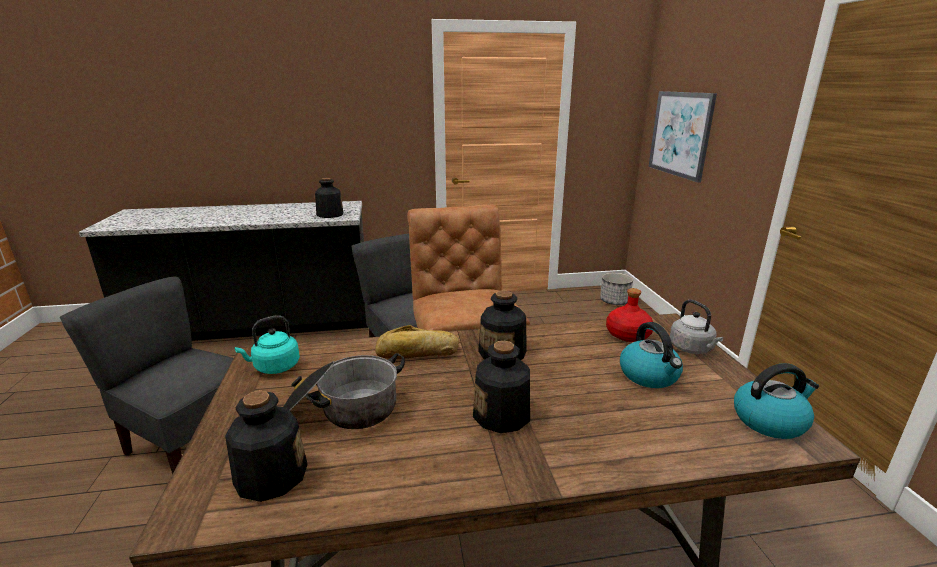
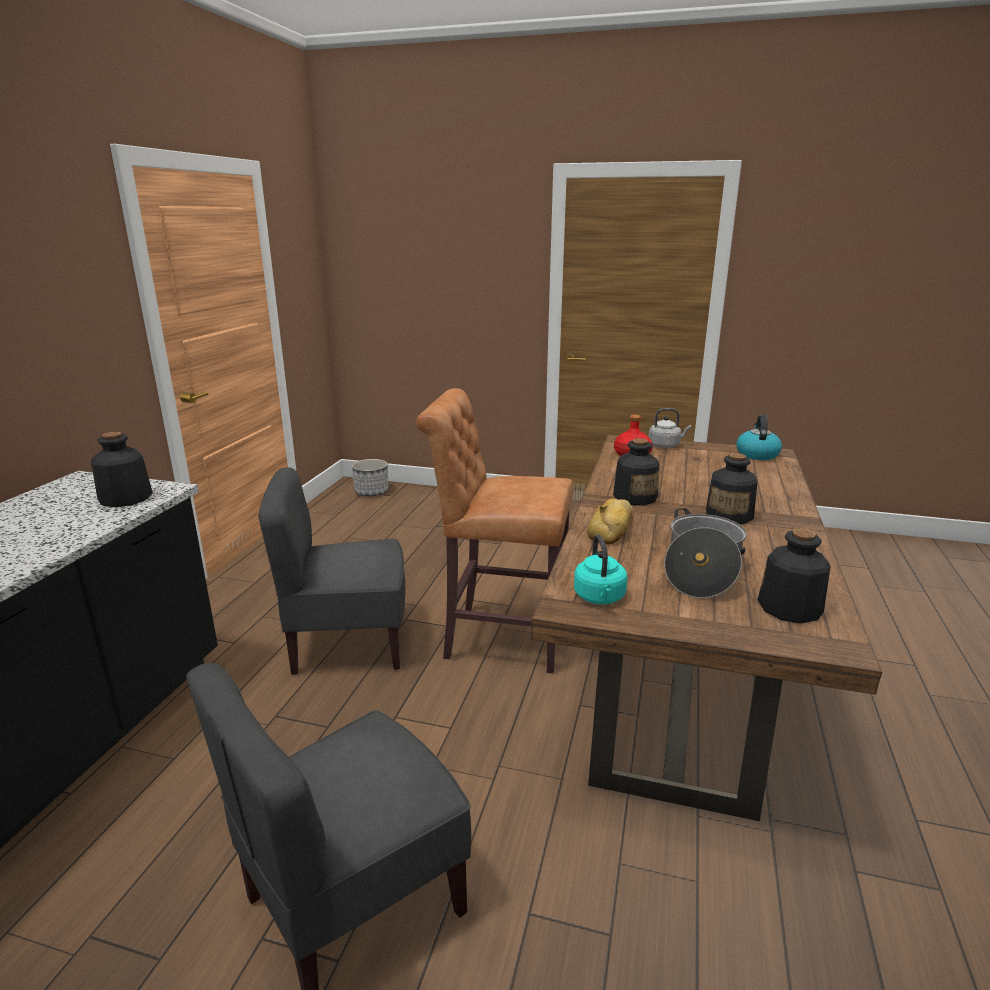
camera: 65 degrees left, 0 degrees up
(649, 376) = (695, 465): kettle -> none
(680, 134) = (400, 291): picture -> none

